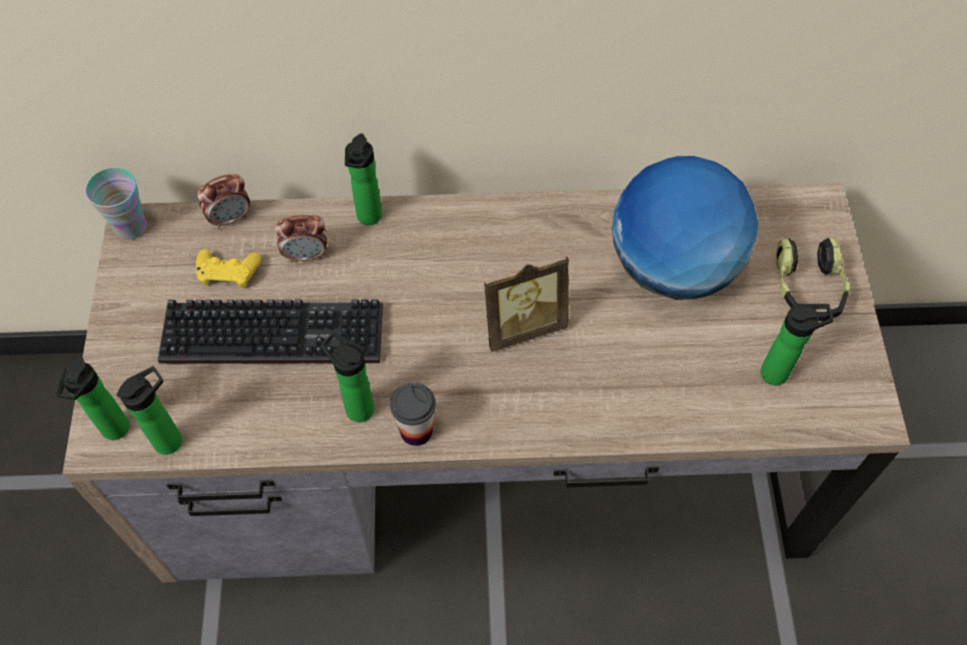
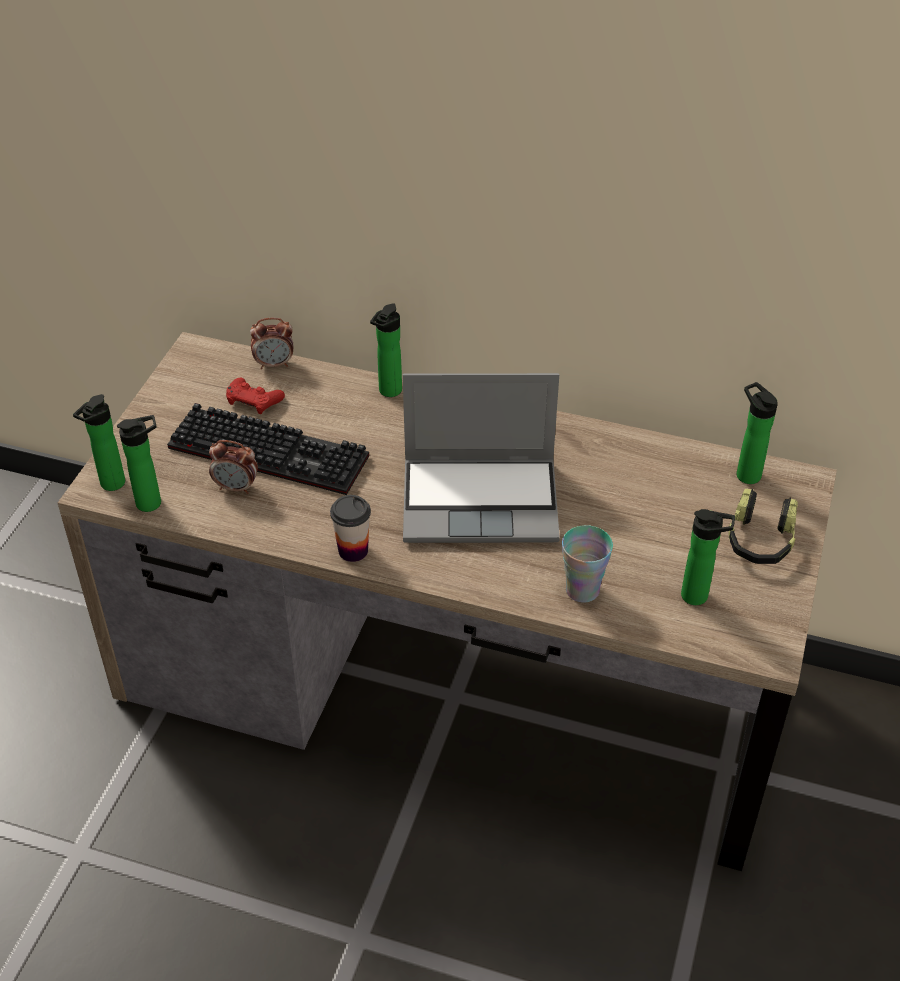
camera: 20 degrees right, 15 degrees down
(130, 227) = (191, 351): cup -> cup (582, 590)
(228, 272) = (254, 400): yellow game controller -> red game controller
(306, 255) = (323, 404): alarm clock -> alarm clock (236, 487)
(356, 407) = (311, 520): bottle -> bottle (745, 473)
(522, 325) = (482, 500): picture frame -> laptop
(672, 267) = (639, 493): globe -> none

